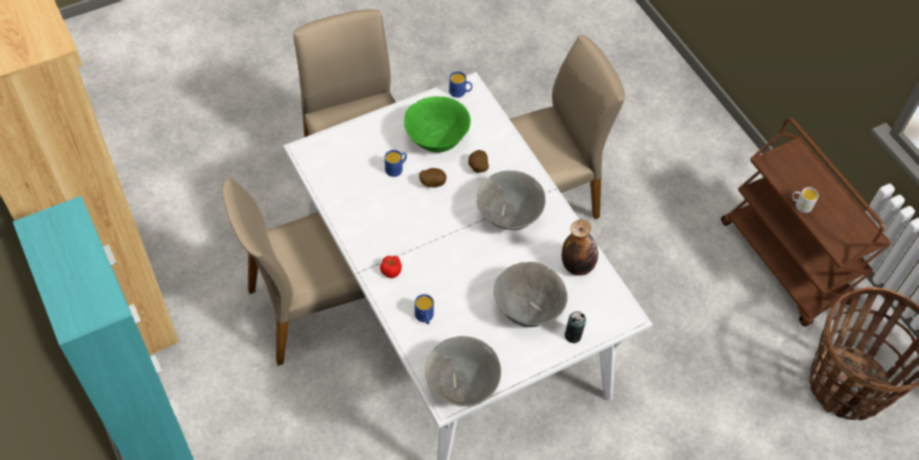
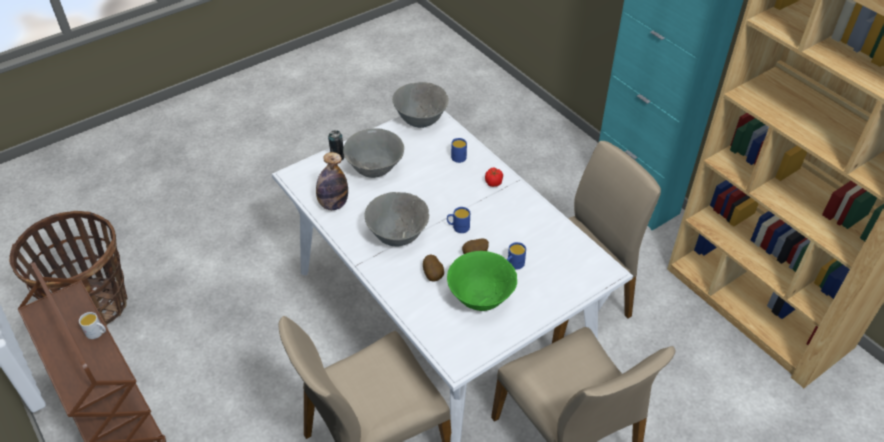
camera: 175 degrees right, 10 degrees down
(460, 92) = (466, 356): blue mug -> blue mug (458, 227)

